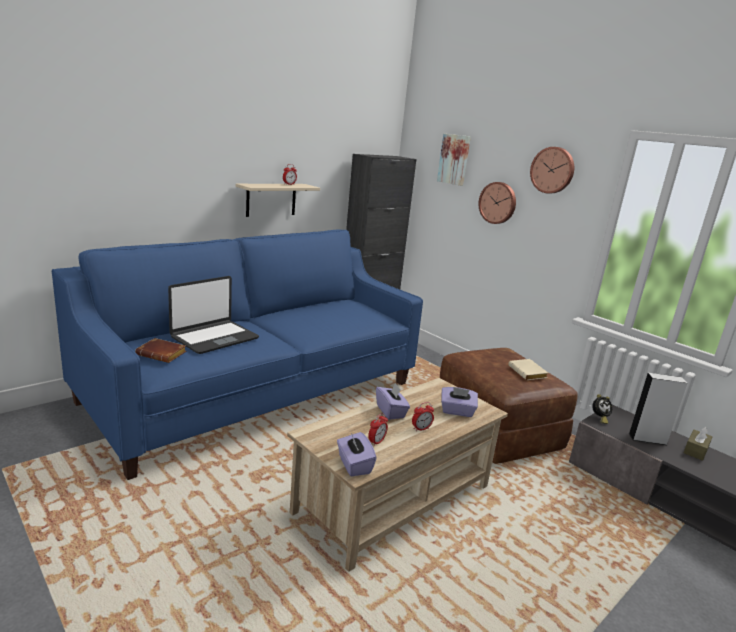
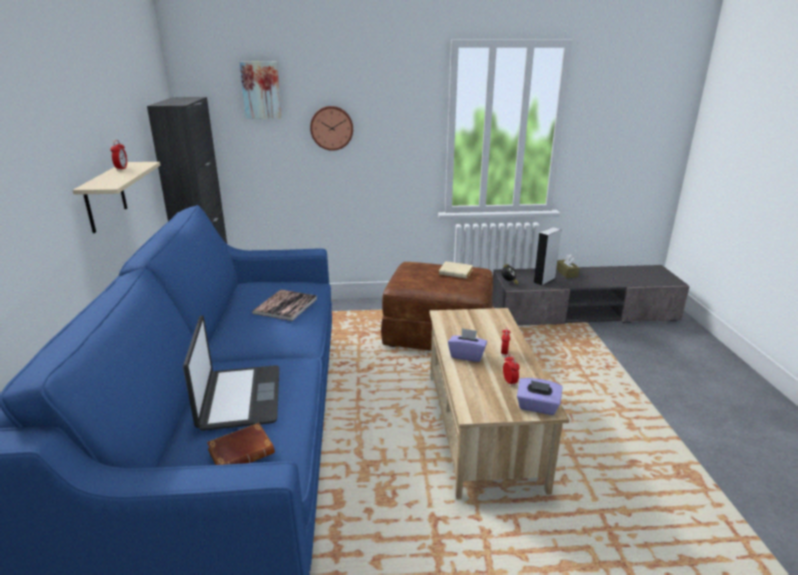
camera: 50 degrees left, 5 degrees up
(339, 318) = (285, 306): none -> book
(457, 411) = (490, 326): purple tissue box -> none
(553, 170) = (385, 85): wall clock -> none

